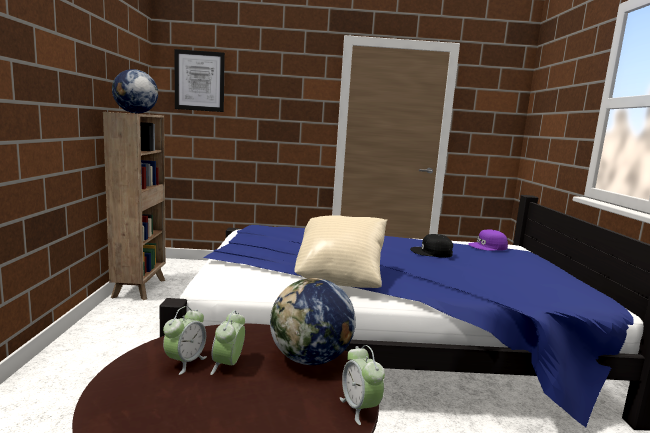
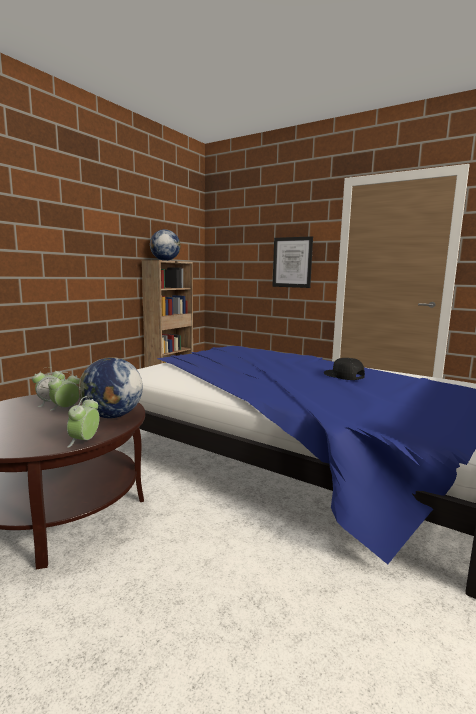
camera: 35 degrees right, 0 degrees up
(199, 81) = (233, 235): picture -> picture (292, 262)
(340, 278) = (219, 379): beige pillow -> none
(488, 246) = (428, 379): purple cap -> none

